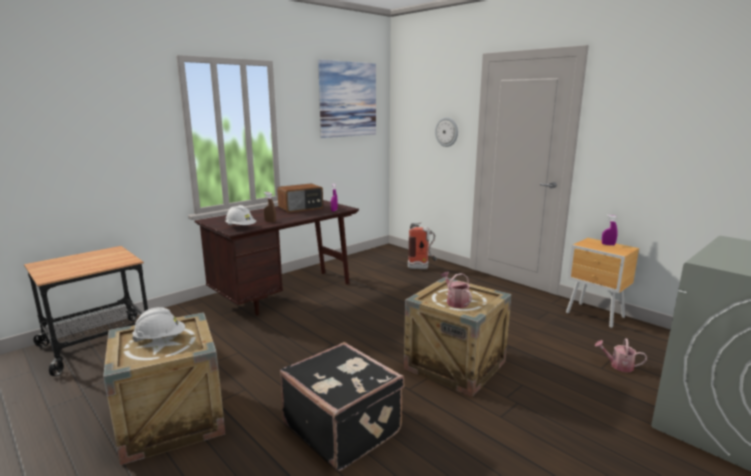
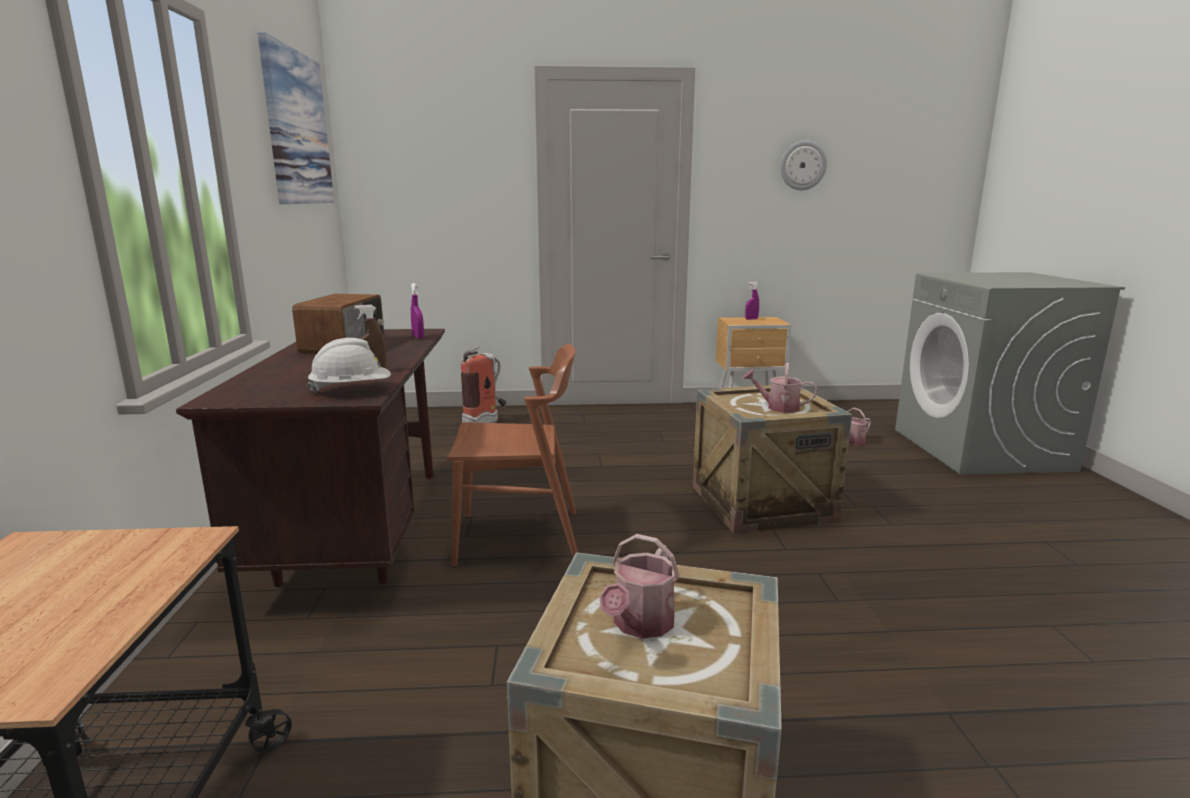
camera: 50 degrees left, 0 degrees up
(160, 338) = (640, 625): white hard hat -> watering can
(323, 322) = (519, 537): none -> brown chair
(343, 427) = (834, 626): black suitcase -> none
(447, 132) = (476, 193): wall clock -> wall clock (802, 165)

